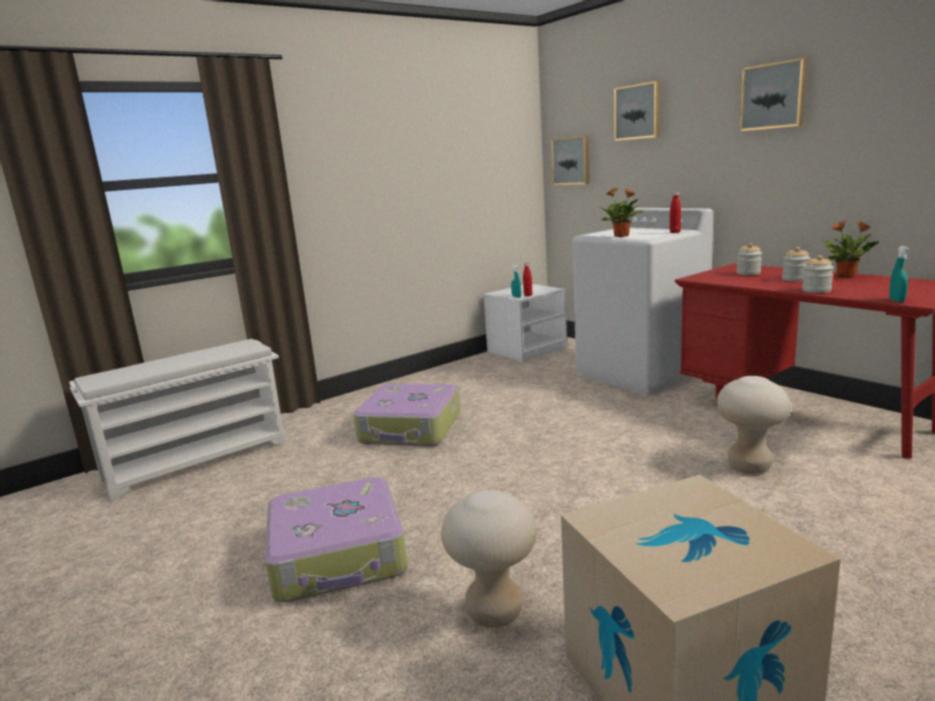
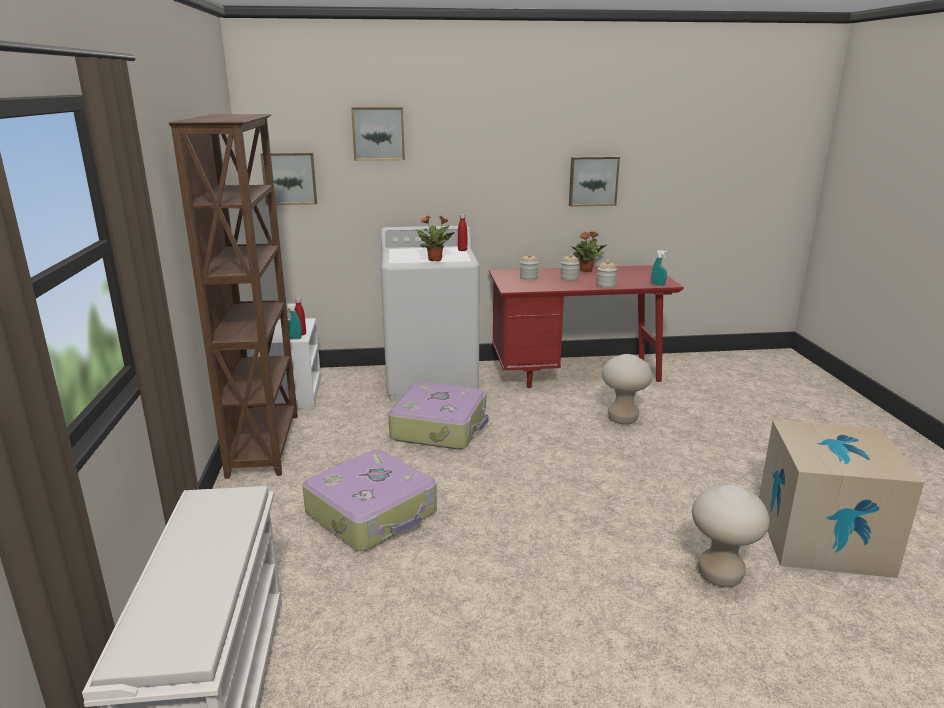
camera: 60 degrees left, 5 degrees up
(339, 556) = (585, 628): suitcase -> suitcase (440, 427)
(453, 371) = (265, 444): none -> brown bookcase
(773, 96) = (513, 134): picture -> picture (593, 181)

